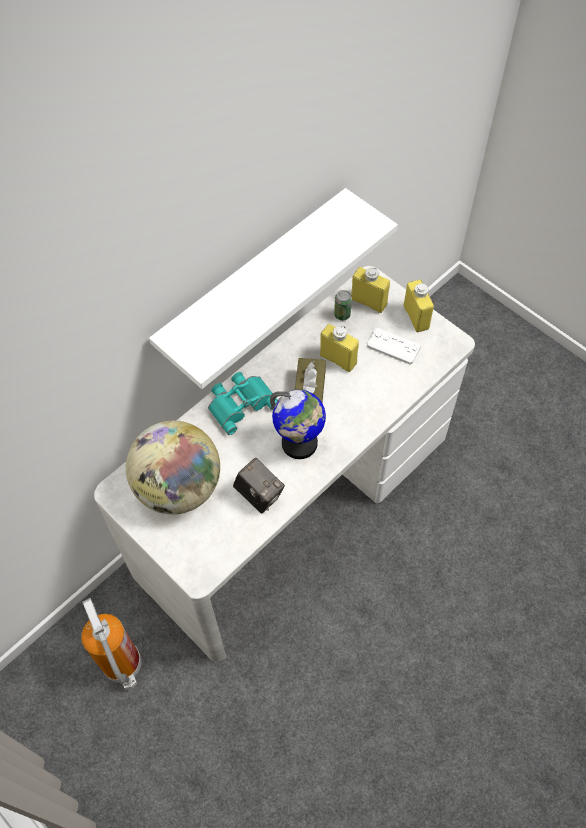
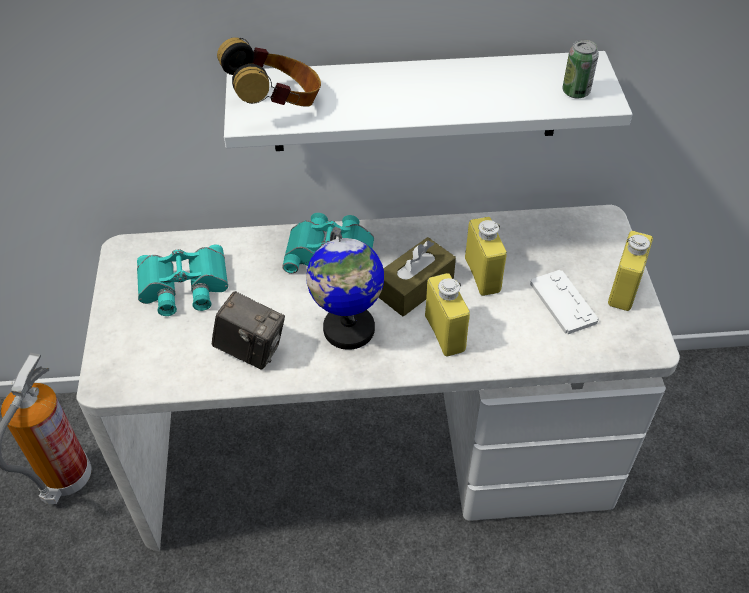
camera: 40 degrees right, 10 degrees down
(178, 488) = (183, 287): globe -> turquoise binoculars
(206, 341) = (276, 104): none -> headphones
(259, 495) = (251, 349): camera -> camera turned 60 degrees counterclockwise
(342, 315) = (534, 235): can -> can (576, 92)
(368, 302) = (579, 241): yellow bottle -> yellow bottle (445, 333)

